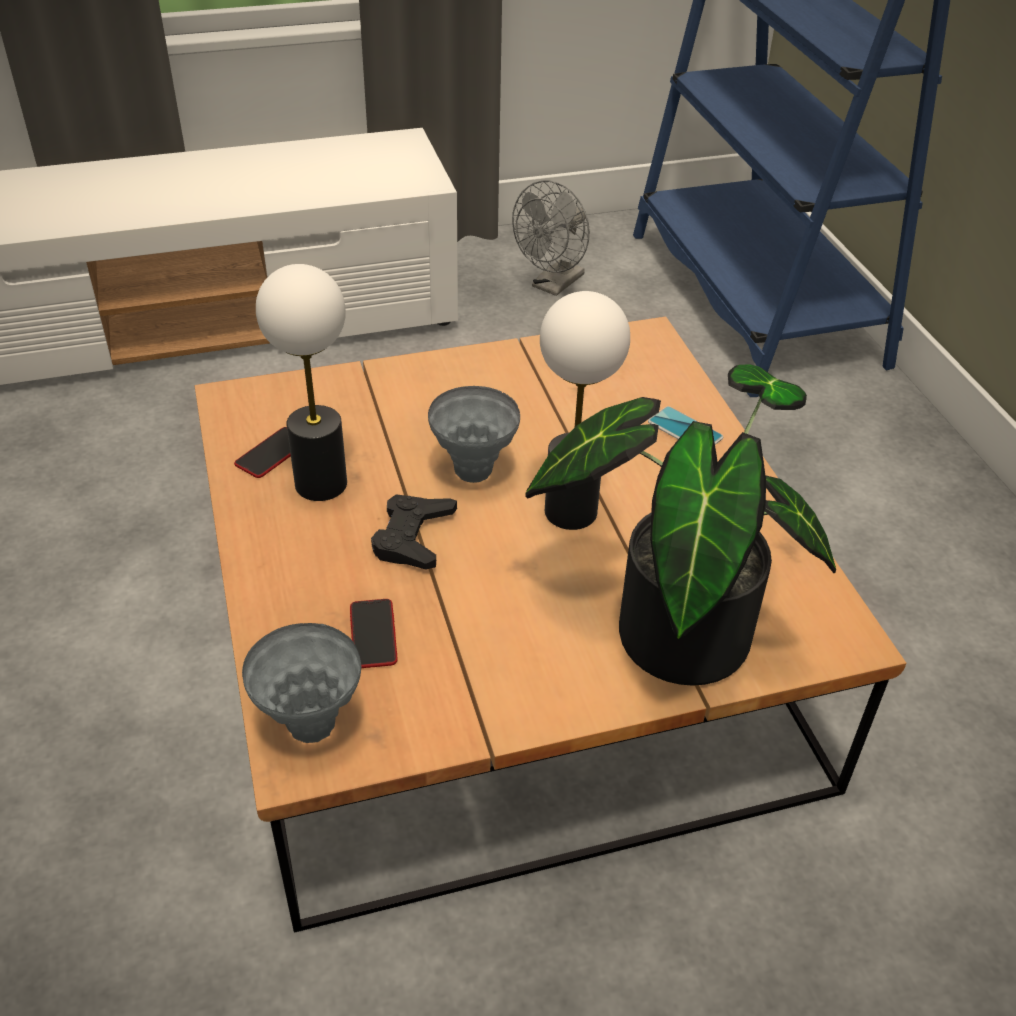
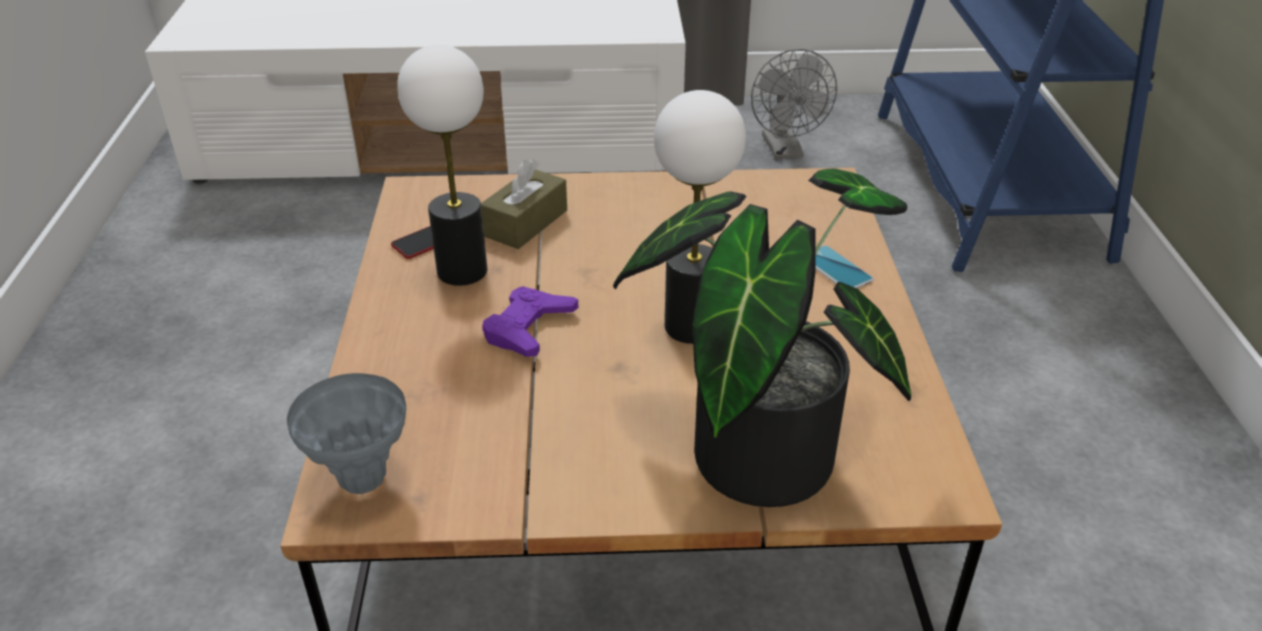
camera: 15 degrees right, 5 degrees down
(365, 420) = (525, 223): none -> brown tissue box
(373, 634) = (455, 407): phone -> none
(413, 537) = (528, 328): black game controller -> purple game controller
(474, 472) = (609, 280): grey vase -> none
(553, 285) = (785, 151): grey fan -> grey fan turned 60 degrees counterclockwise

